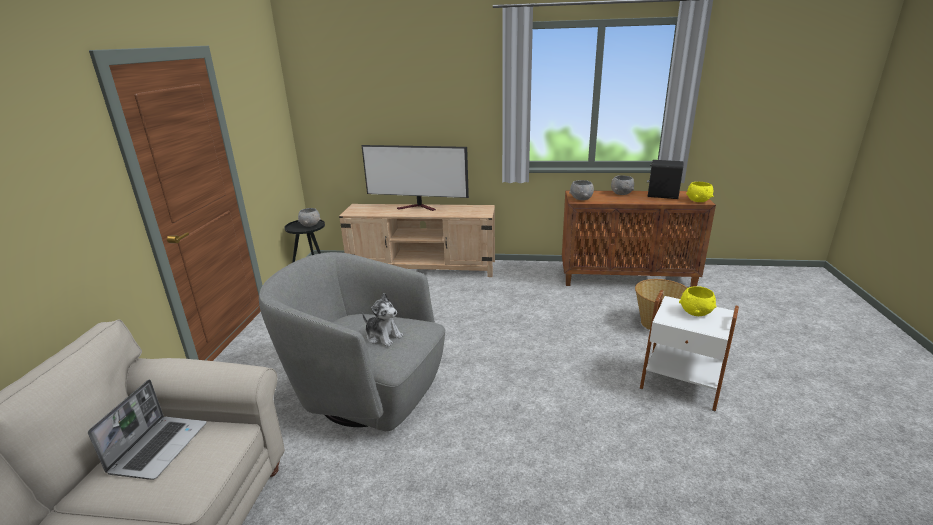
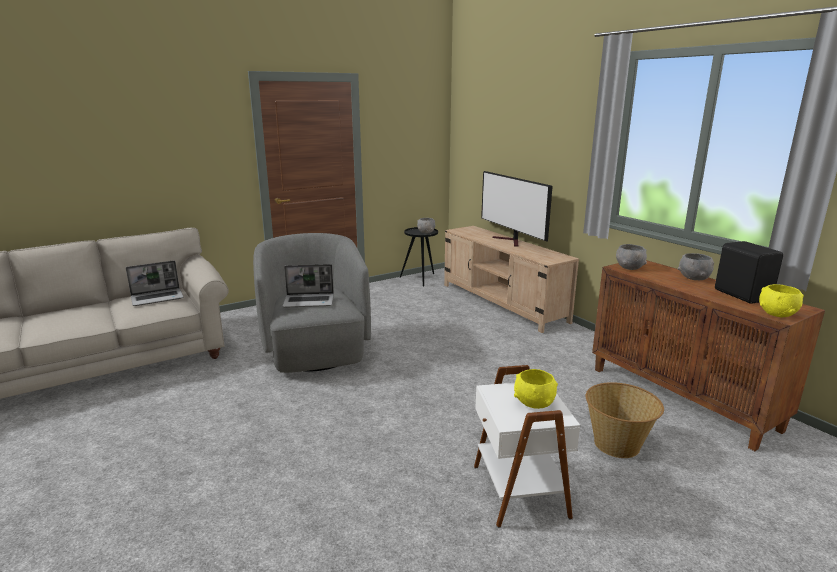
camera: 50 degrees right, 5 degrees down
(383, 336) = (309, 301): plush toy -> laptop

